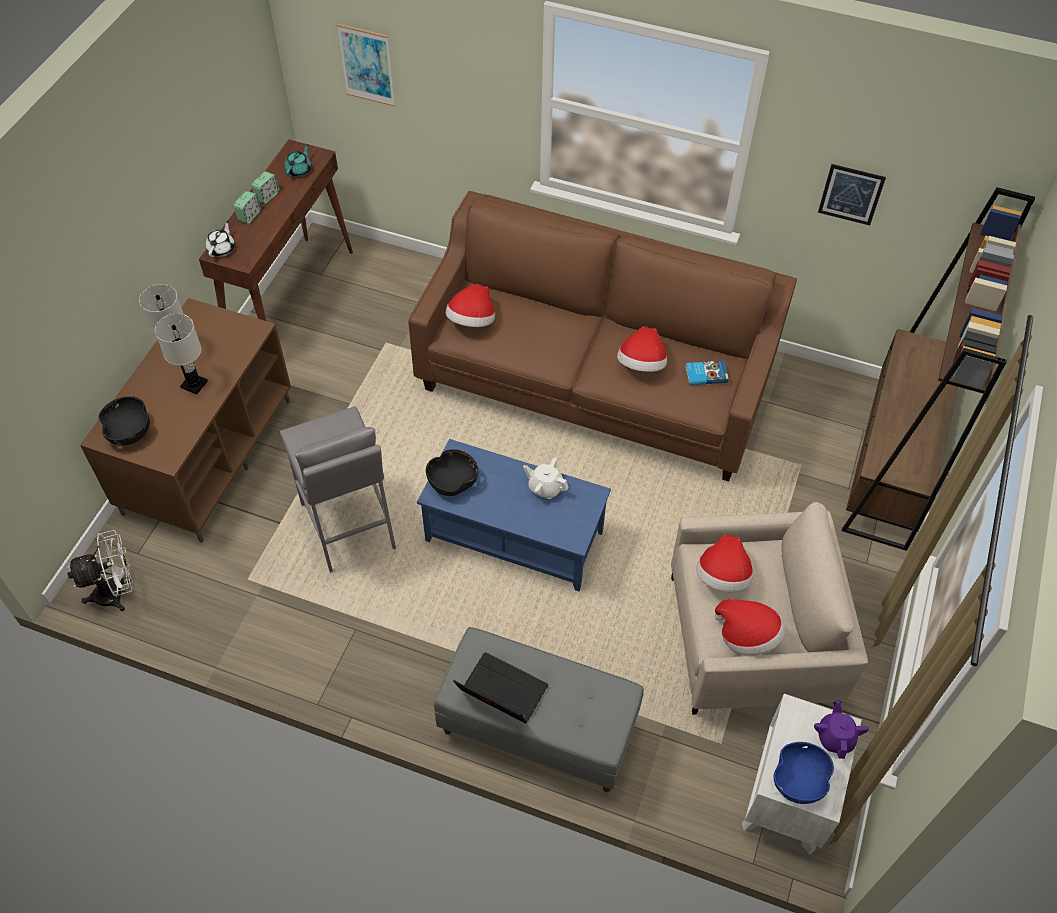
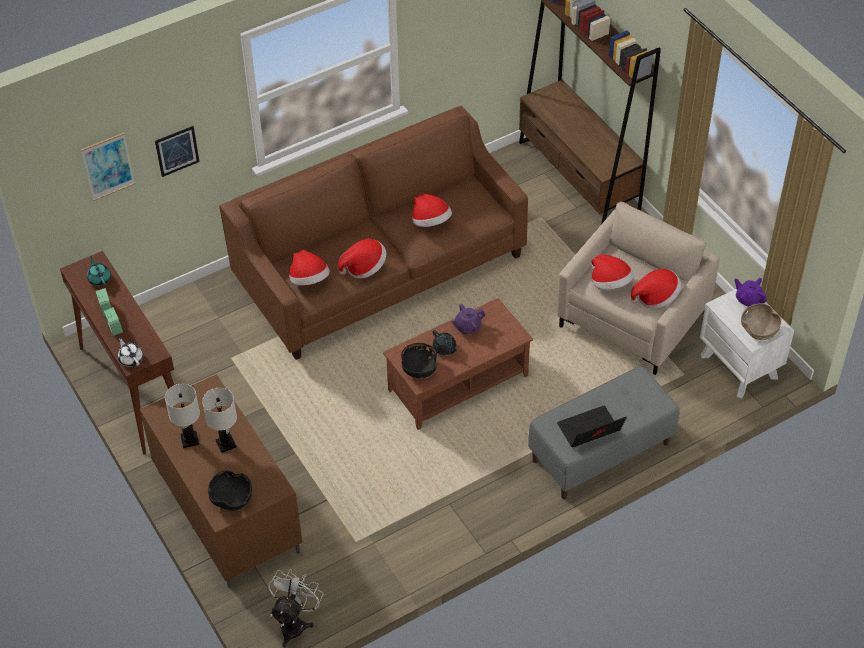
camera: 50 degrees left, 5 degrees down
(348, 526) = (366, 464): grey stool -> none
(499, 486) = (444, 348): none -> black teapot
(515, 535) = (457, 382): blue coffee table -> brown coffee table
(528, 351) = (364, 267): none -> hat
(545, 487) = (467, 327): white teapot -> purple teapot
(705, 374) = (468, 198): book -> none
(799, 781) = (759, 330): blue bowl -> brown bowl
(851, 194) = (466, 30): picture -> picture (177, 151)

